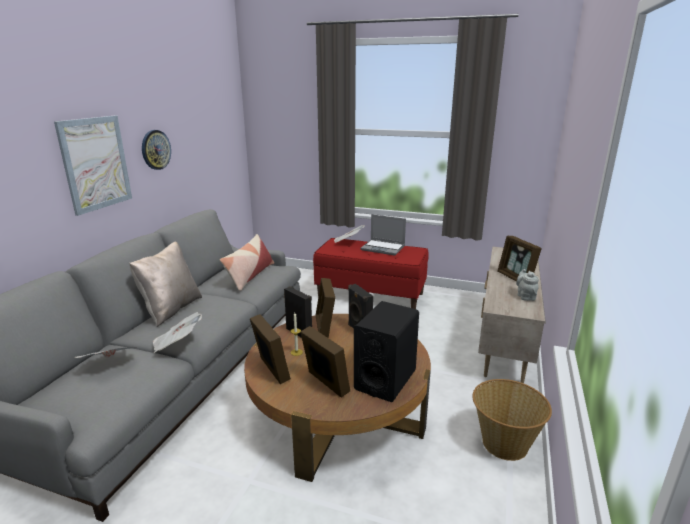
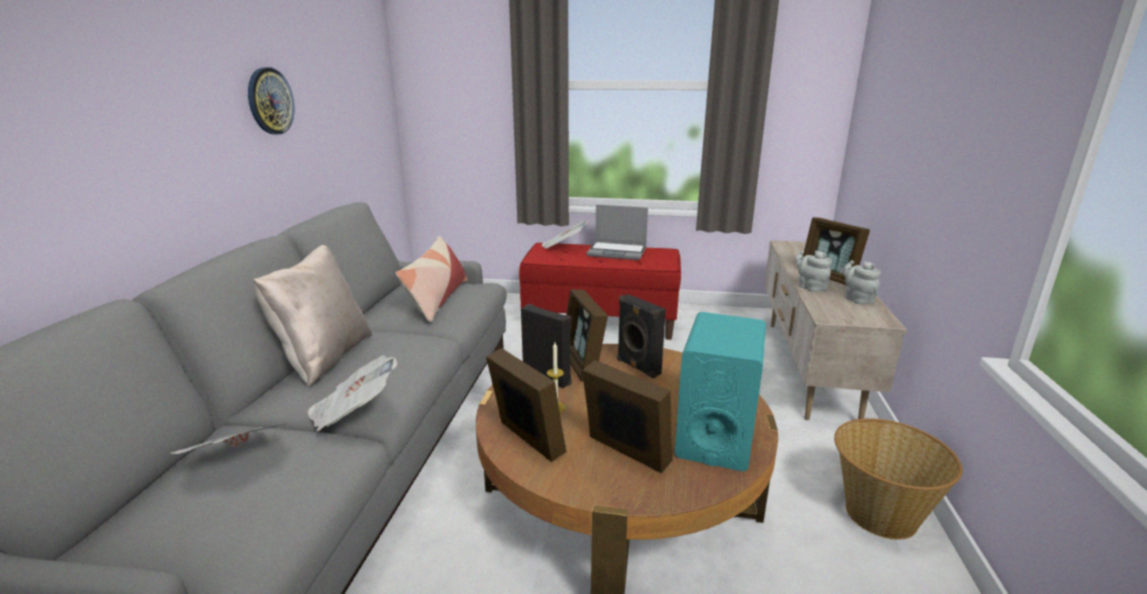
camera: 10 degrees left, 0 degrees up
(95, 163) = (172, 113): picture -> none
(385, 379) = (715, 436): black speaker -> turquoise speaker
(497, 285) = (810, 287): none -> grey teapot

